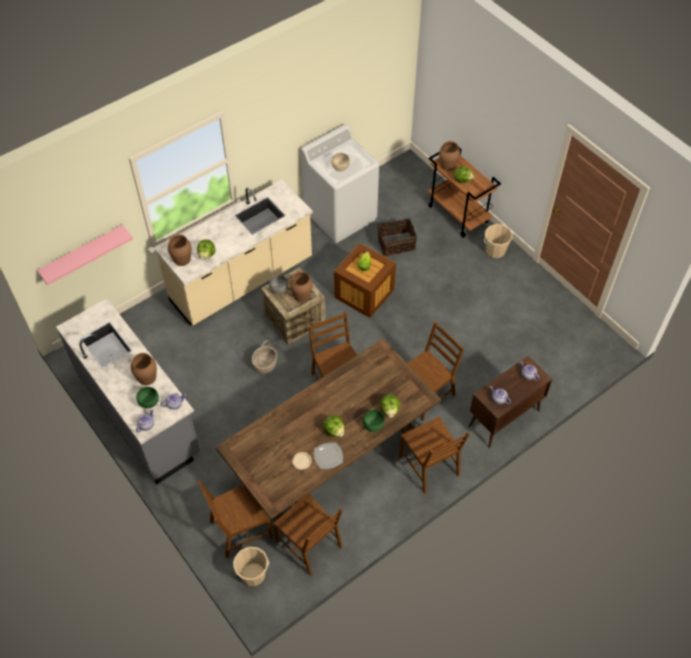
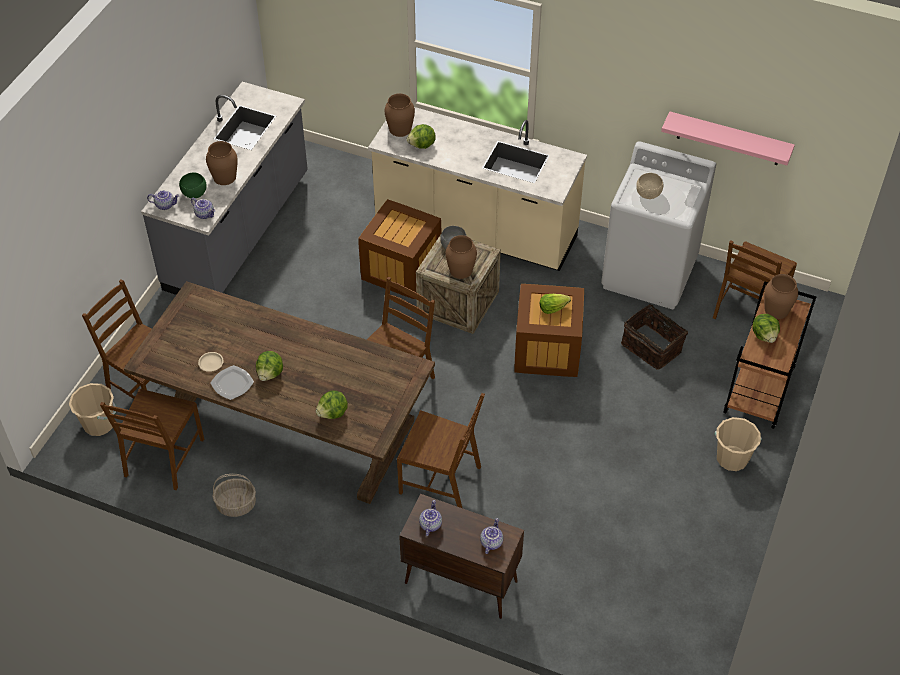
camera: 60 degrees right, 5 degrees down
(82, 254) = (327, 42): pink shelf -> pink shelf (729, 139)
(245, 335) = (401, 269): none -> crate
(265, 364) = (375, 306): basket -> basket (236, 504)
(373, 425) = (301, 407): green bowl -> none
(430, 465) = (338, 530): brown chair -> brown chair (748, 309)

